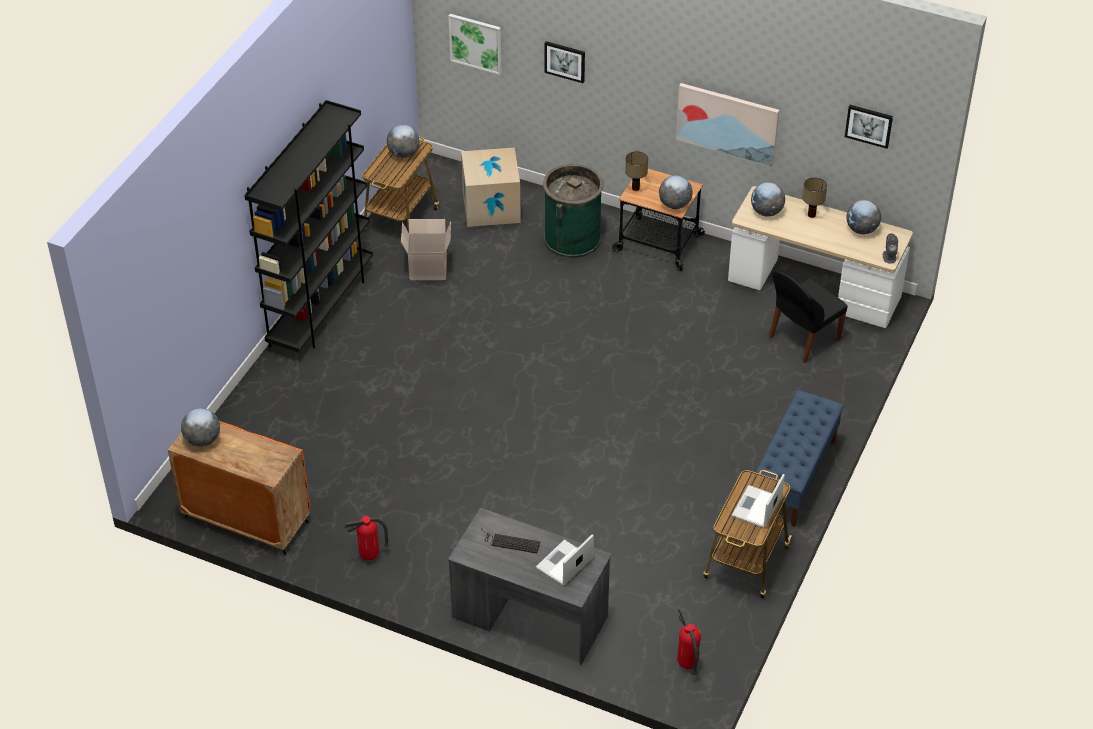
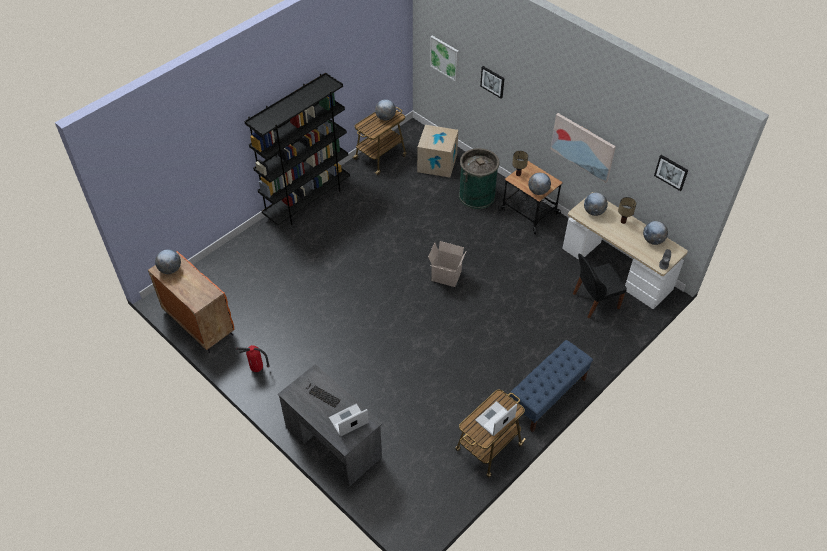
camera: 20 degrees right, 5 degrees up
(427, 270) = (380, 193): cardboard box -> cardboard box (445, 276)
(686, 664) = (417, 509): fire extinguisher -> none

